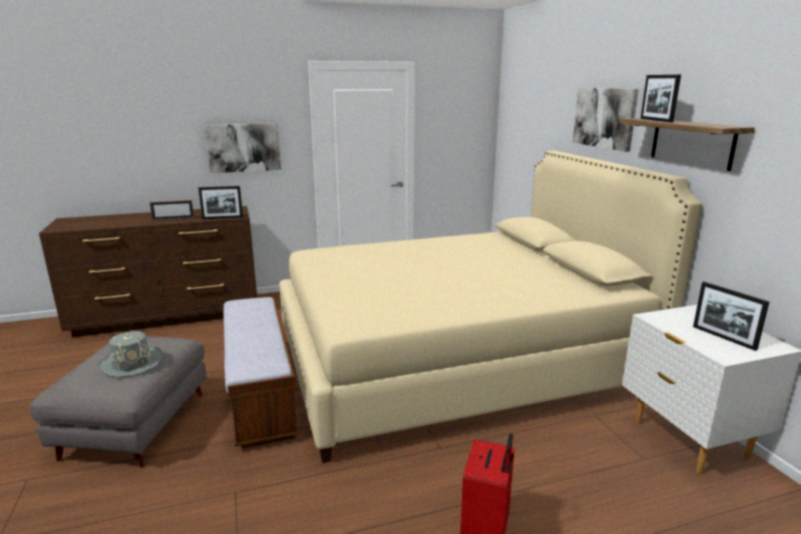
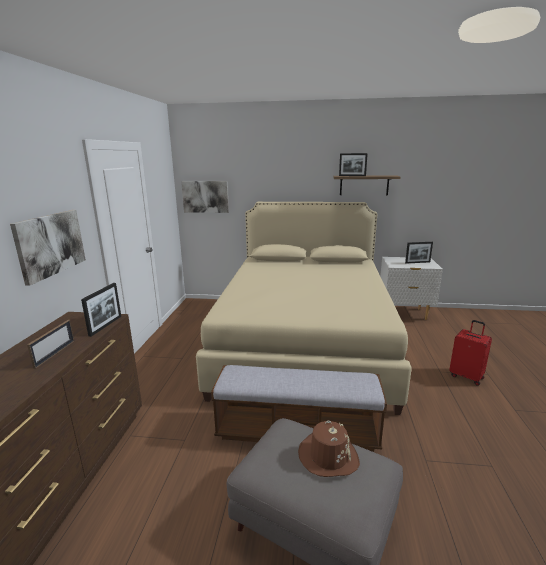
camera: 65 degrees left, 0 degrees up
(132, 363) = (328, 456): grey hat -> brown hat
(604, 117) = (299, 177): picture -> picture (205, 196)

